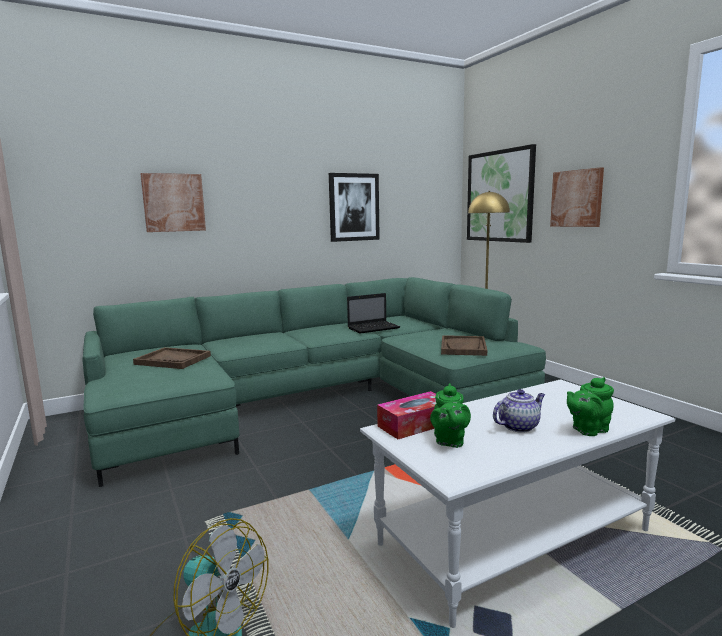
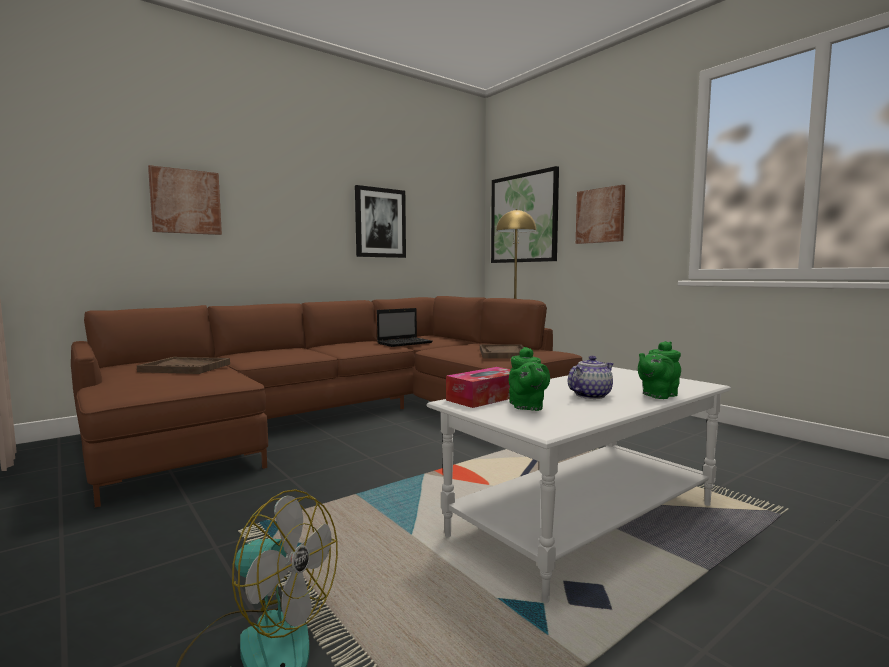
camera: 10 degrees left, 5 degrees down
(317, 399) = (346, 417): green sofa -> brown sofa

